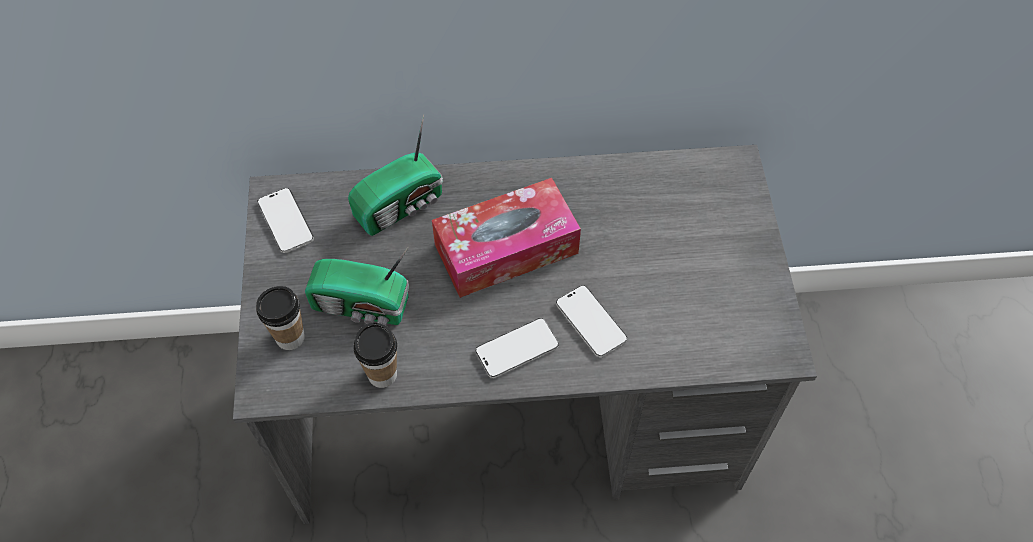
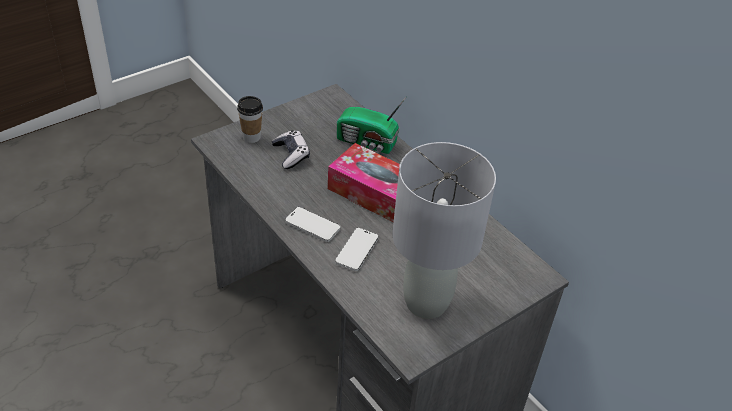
camera: 55 degrees right, 15 degrees down
(286, 221) = (319, 106): phone -> none
(362, 306) = (291, 154): radio -> game controller
(382, 374) = (255, 179): cup -> none
(714, 295) = (426, 302): none -> grey table lamp

